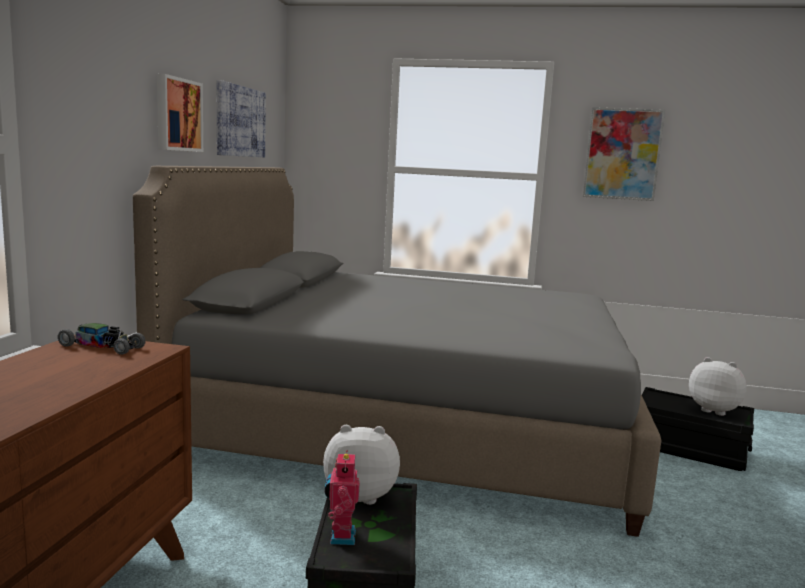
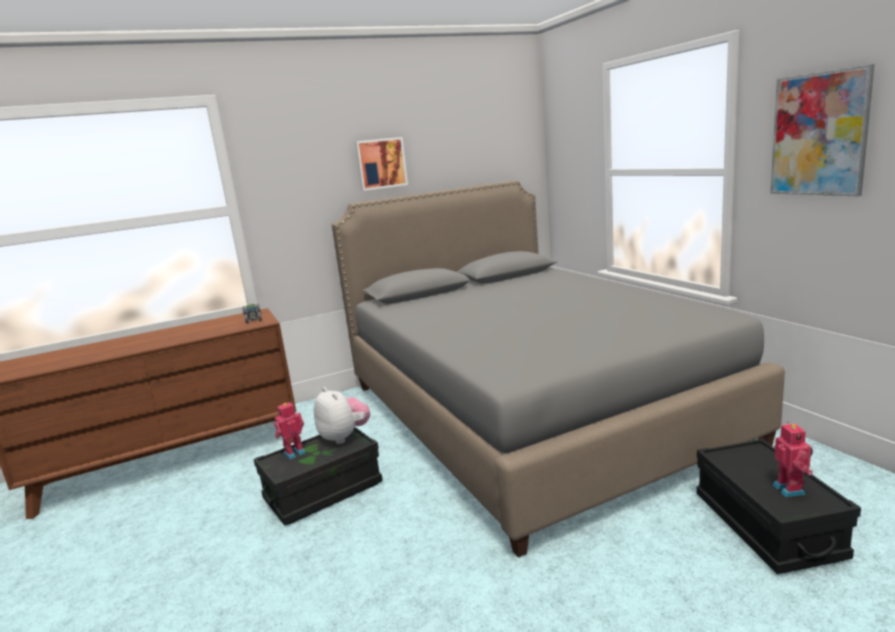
camera: 55 degrees right, 5 degrees up
(240, 121) = (465, 151): picture -> none
(714, 410) = (790, 489): plush toy -> toy robot

